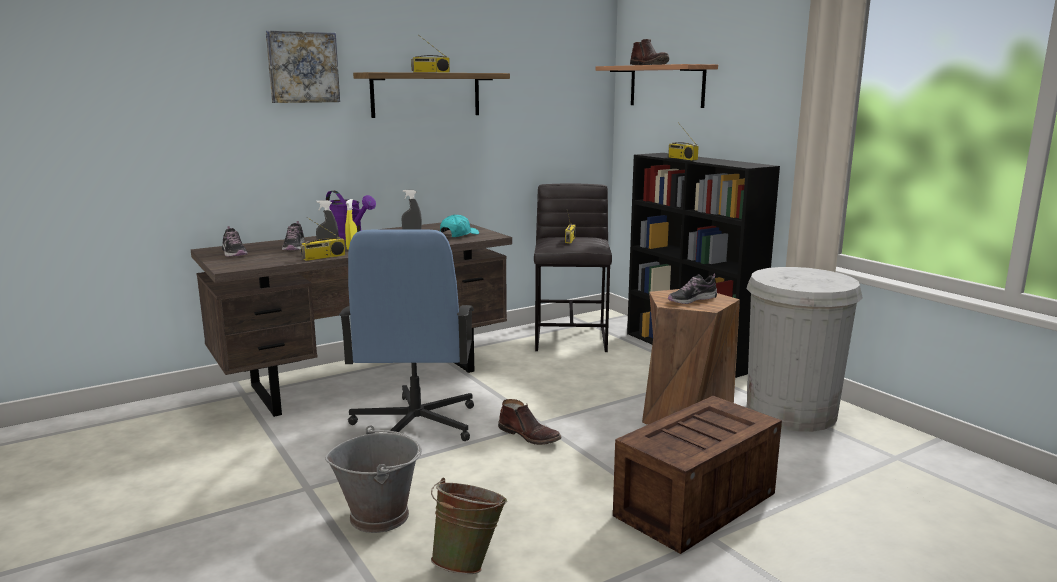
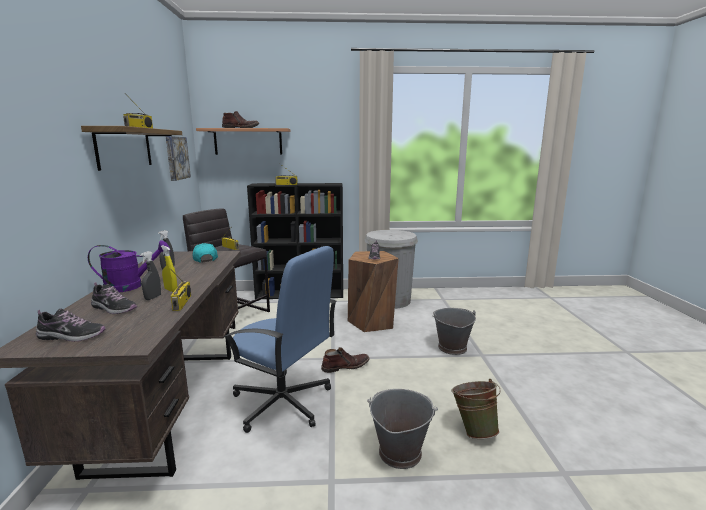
camera: 60 degrees left, 0 degrees up
(302, 67) = (44, 117): picture -> picture (176, 158)
(697, 503) = (451, 347): crate -> grey bucket

